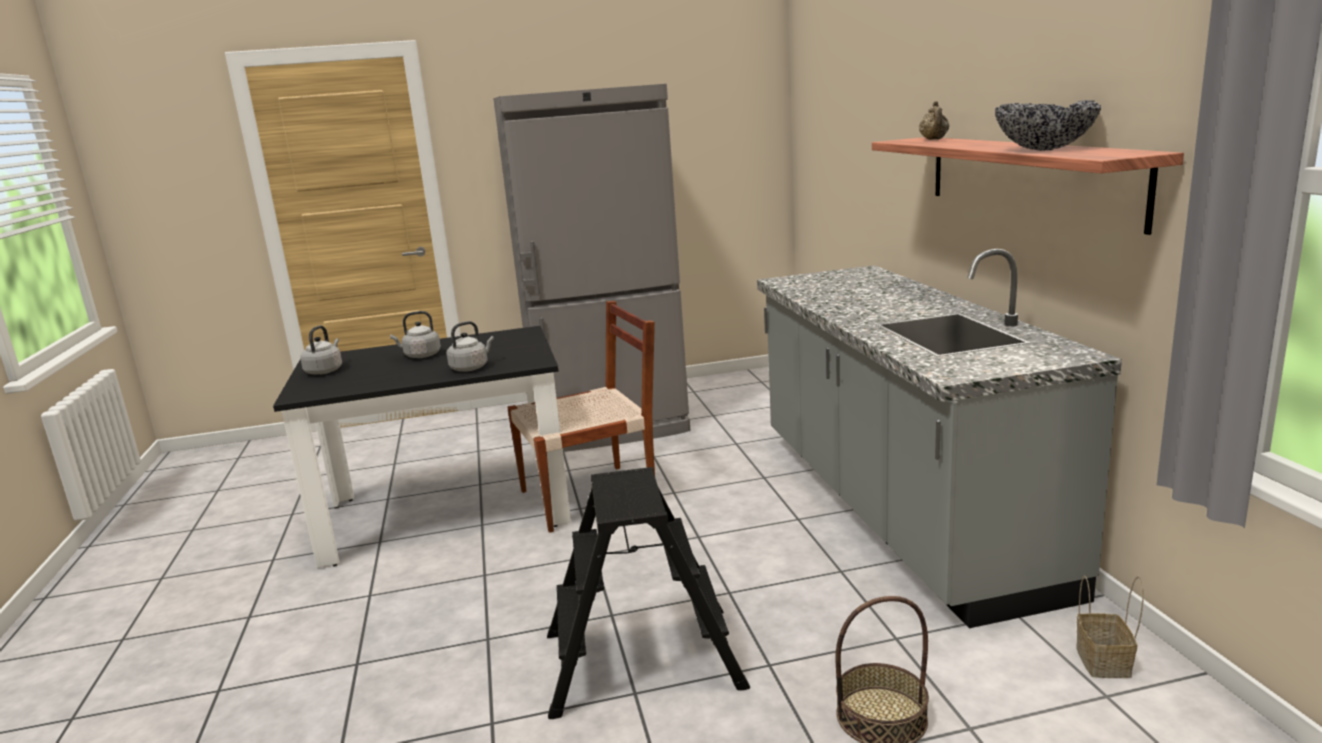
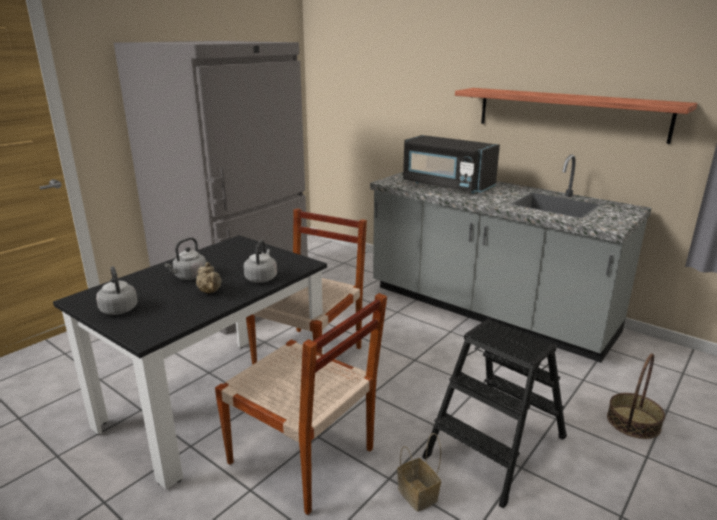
camera: 40 degrees left, 5 degrees up
(444, 589) = (304, 459): none -> chair
(849, 292) = (446, 185): none -> black microwave
(934, 140) = (496, 90): beige teapot -> beige teapot (210, 292)
(1045, 149) = (614, 99): bowl -> none
(1105, 663) = (663, 358): basket -> basket (419, 495)

